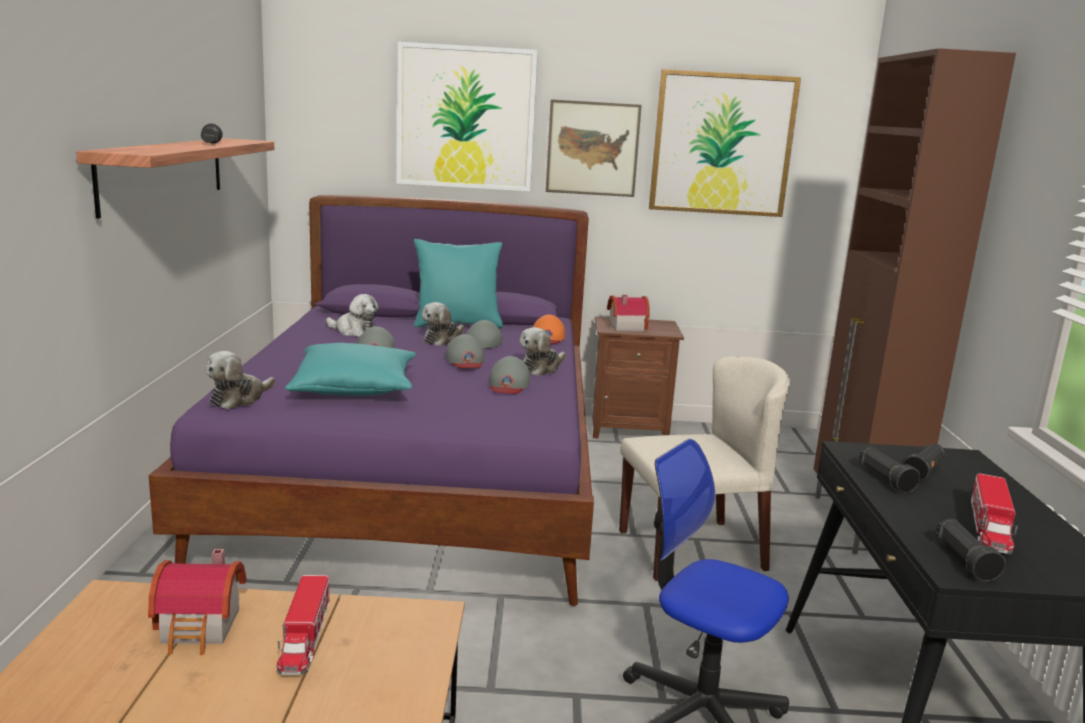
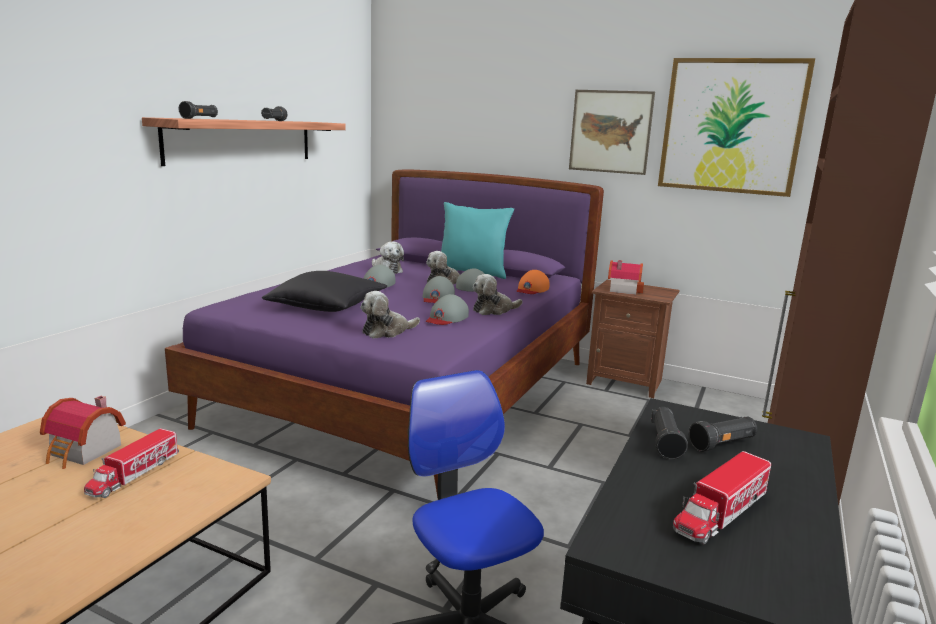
camera: 25 degrees right, 0 degrees up
(239, 399) = (240, 303): plush toy -> plush toy (387, 331)
(355, 388) = (327, 306): turquoise pillow -> black pillow
(466, 118) = (508, 107): picture -> none
(692, 549) = (592, 490): beige chair -> none
(964, 561) = (636, 537): black flashlight -> black flashlight (200, 119)

